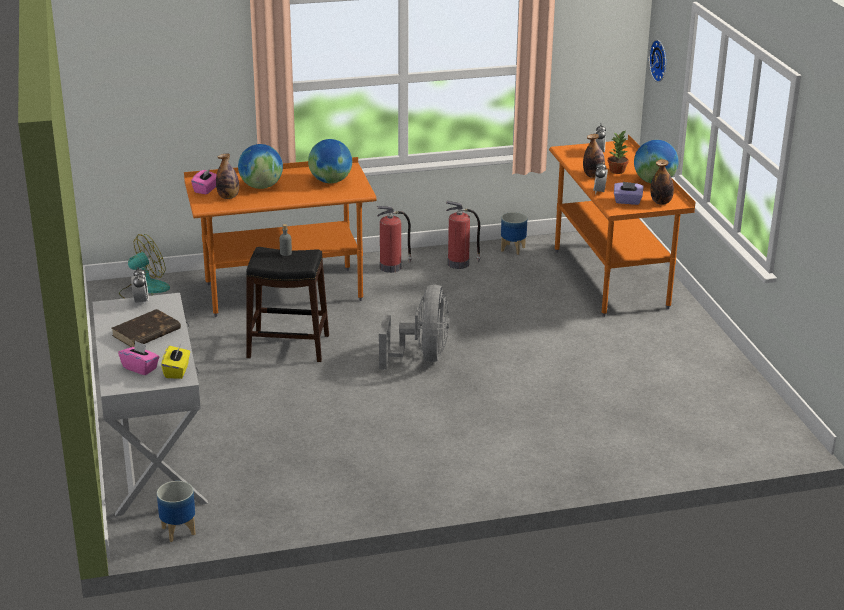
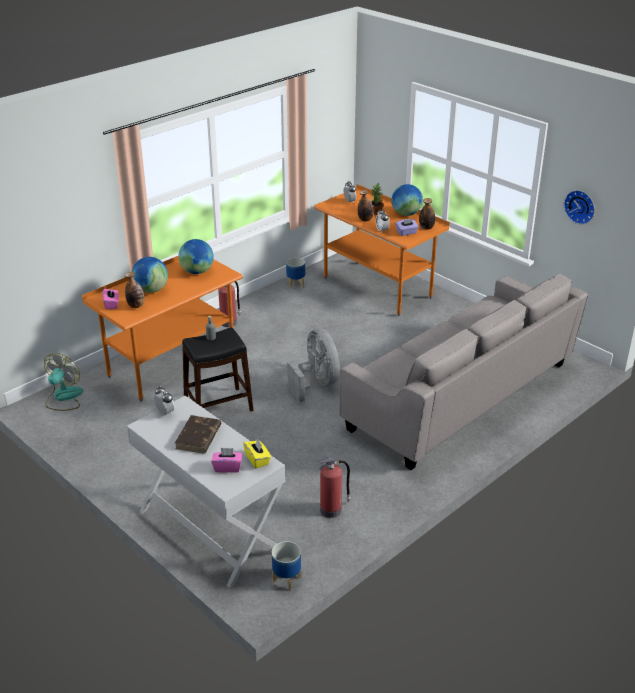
camera: 30 degrees left, 5 degrees up
(459, 264) = (272, 306): fire extinguisher -> fire extinguisher (332, 509)
(580, 424) = (459, 396): none -> grey sofa
(660, 60) = (374, 127): wall clock -> wall clock (580, 206)

